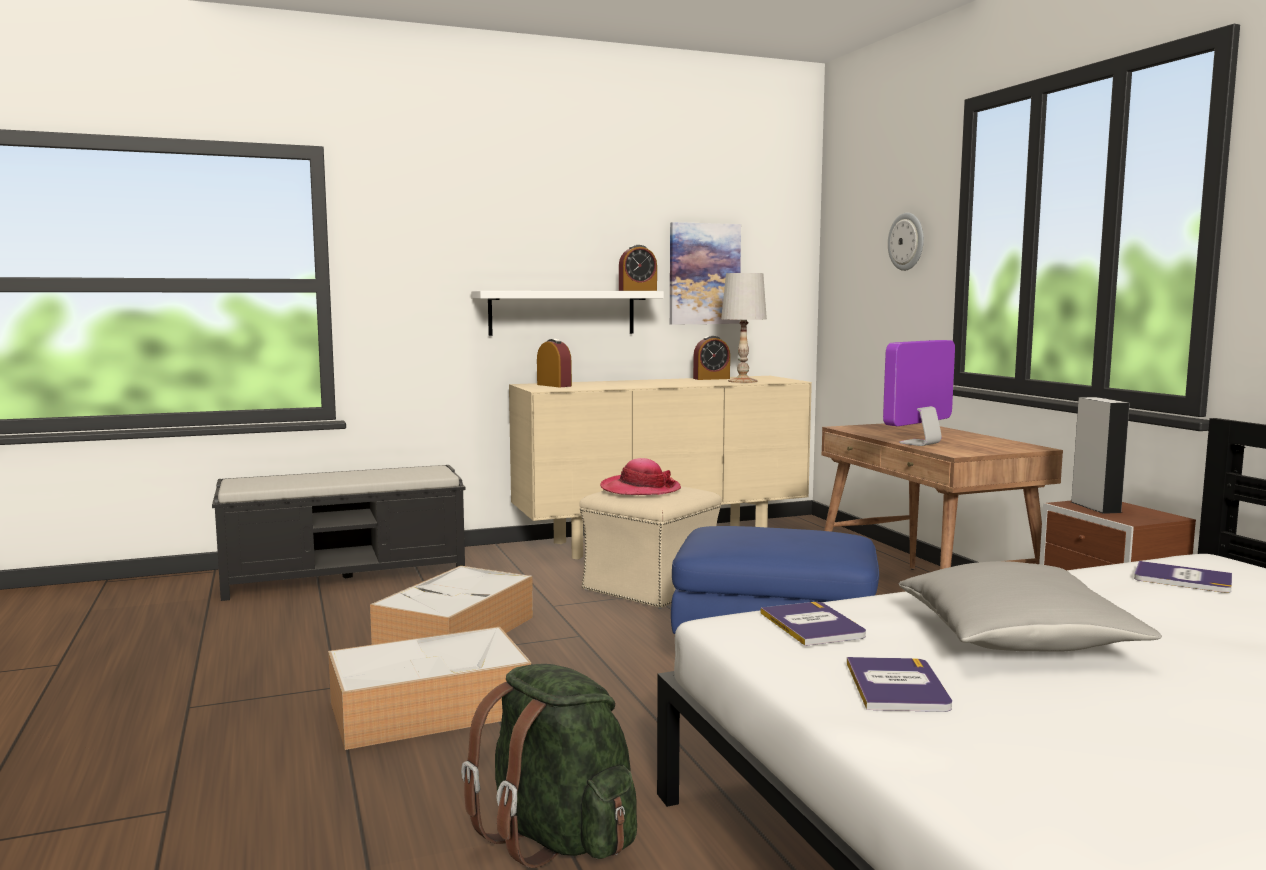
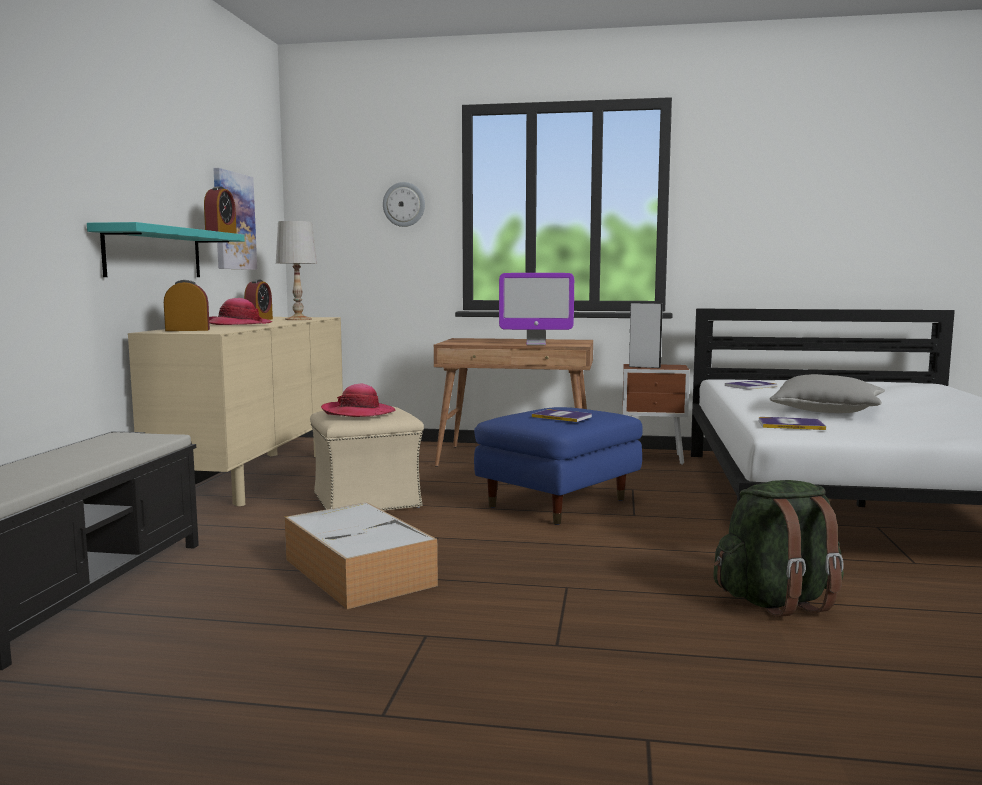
camera: 60 degrees left, 0 degrees up
(432, 708) = (527, 605): storage box -> none
(562, 312) = (154, 253): white shelf -> turquoise shelf
(637, 383) = (237, 324): none -> hat
(897, 686) = (891, 430): book -> book (562, 416)
(920, 443) = (536, 344): monitor -> monitor turned 75 degrees counterclockwise

